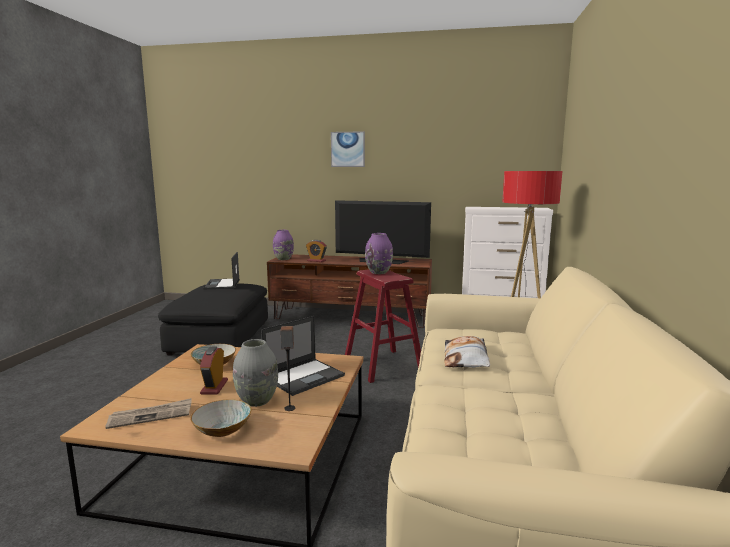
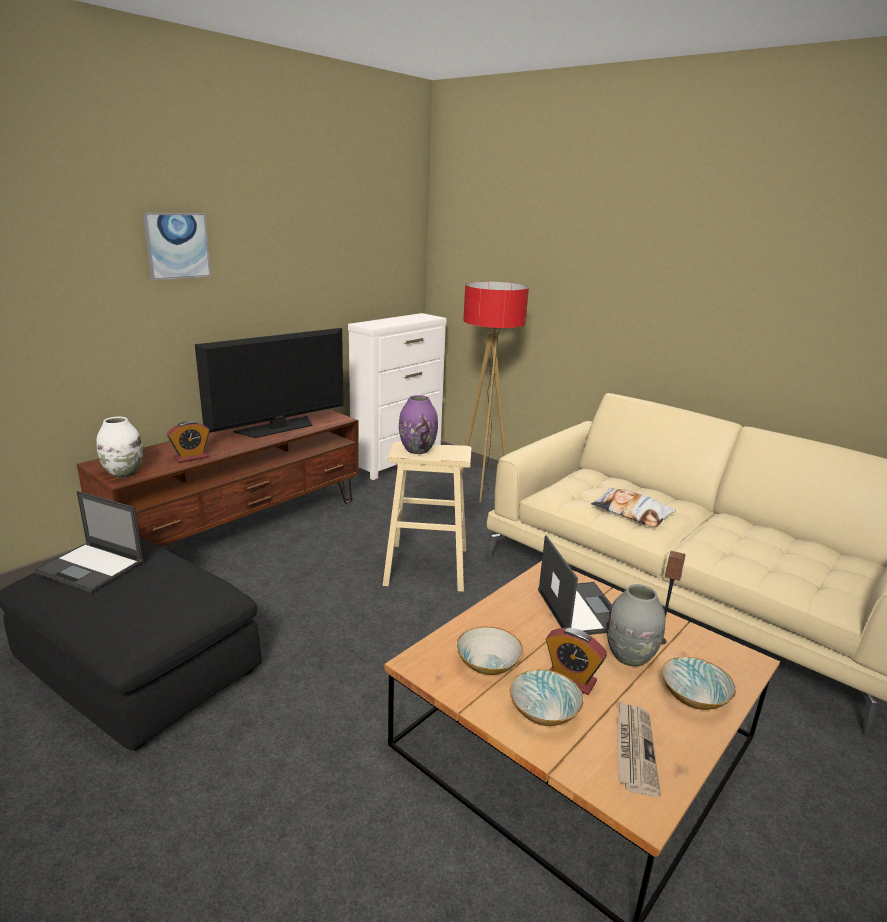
camera: 60 degrees left, 10 degrees up
(176, 385) = (545, 712): none -> bowl
(283, 259) = (123, 473): purple vase -> white vase
(383, 365) = (426, 566): red stool -> beige stool

